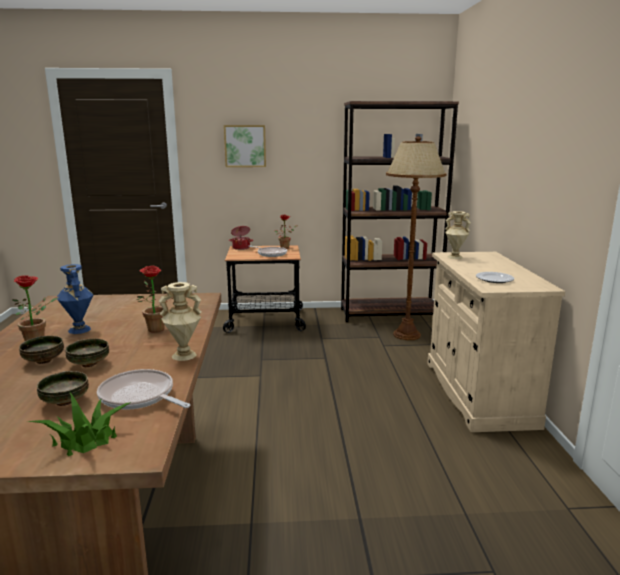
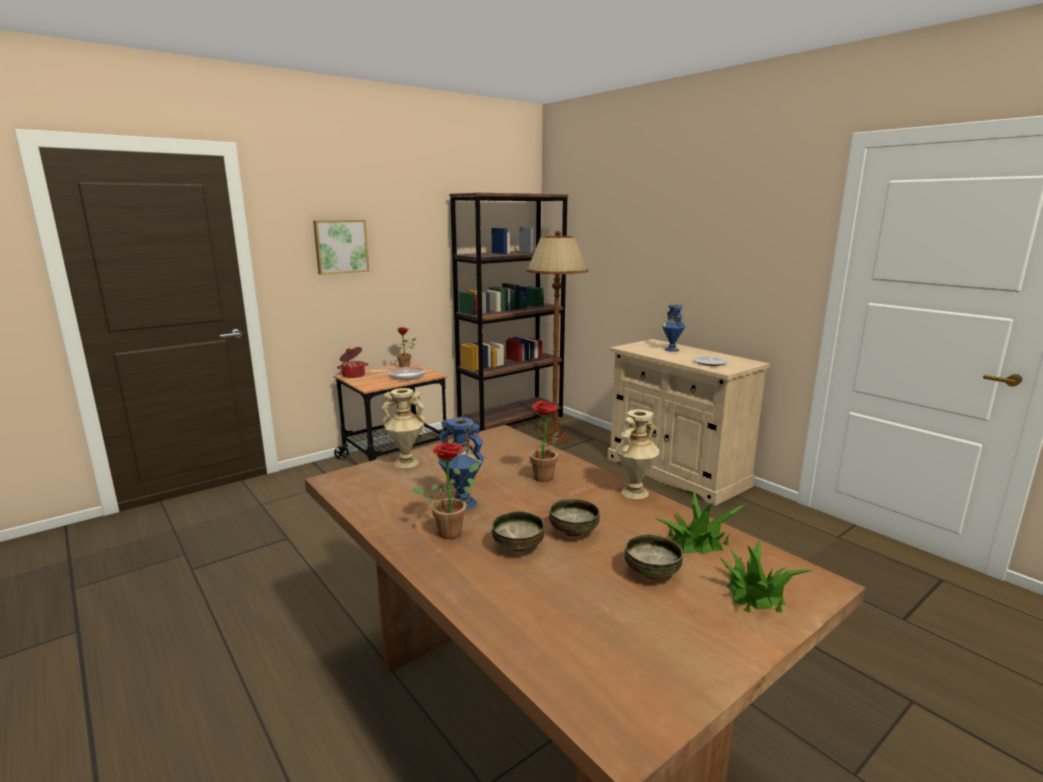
camera: 35 degrees left, 0 degrees up
(139, 397) = (698, 541): frying pan -> potted plant
(454, 257) = (637, 349): beige vase -> beige vase (406, 463)
(487, 263) = (672, 350): none -> blue vase

